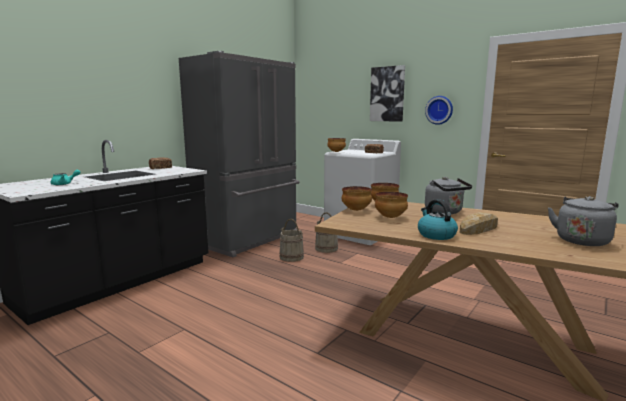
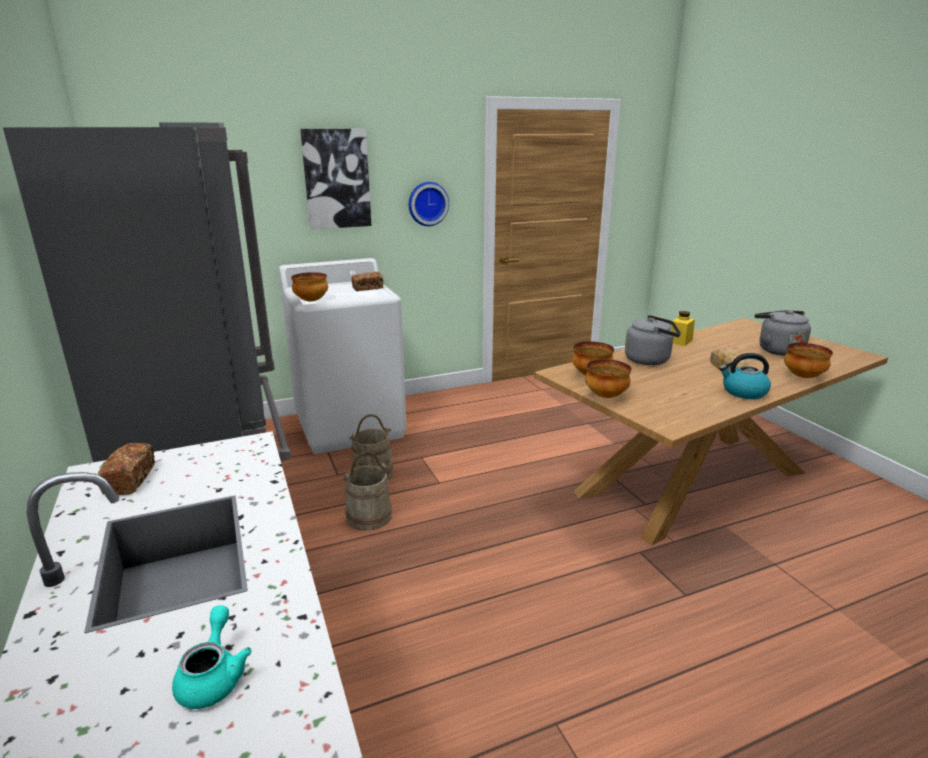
camera: 60 degrees left, 10 degrees up
(390, 217) = (657, 389): bowl -> bowl (804, 377)
(510, 215) = (680, 341): none -> yellow jar

